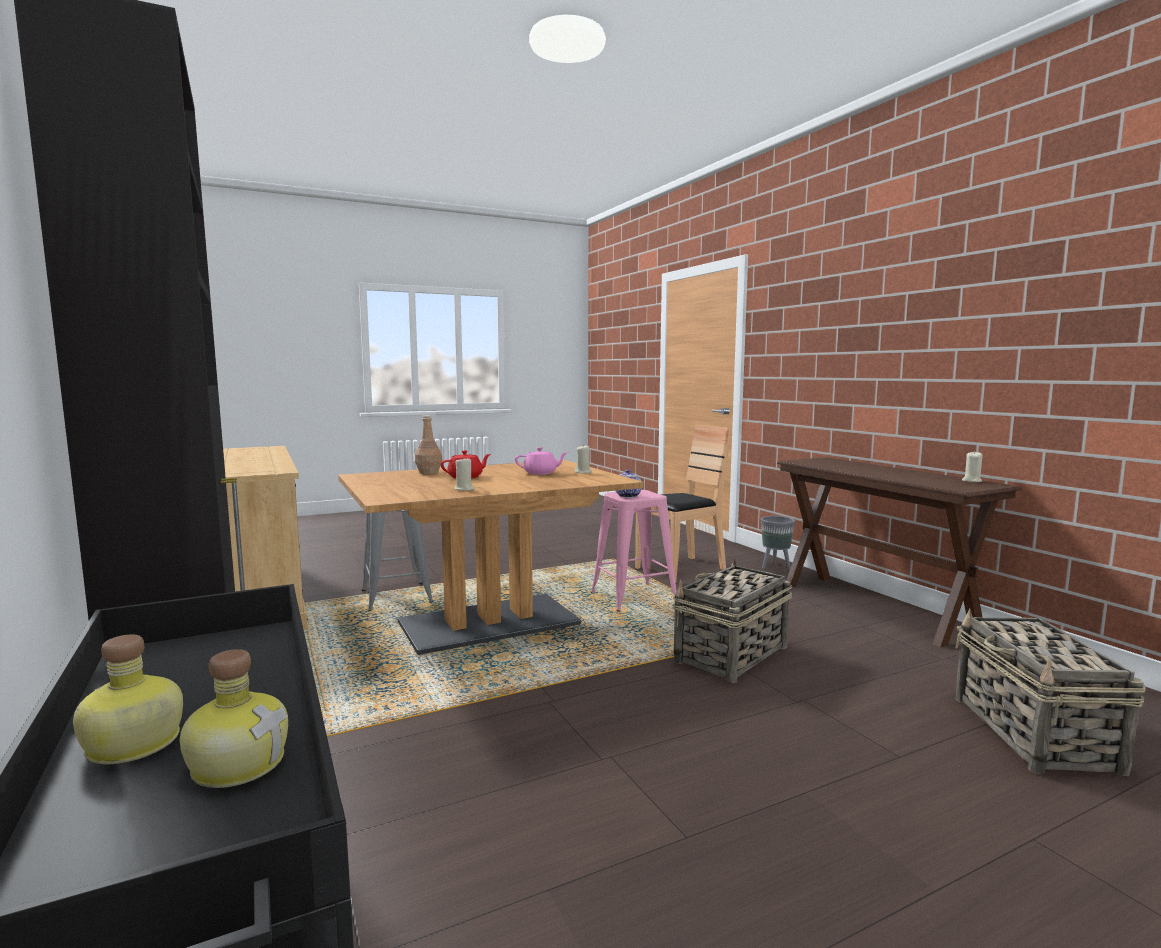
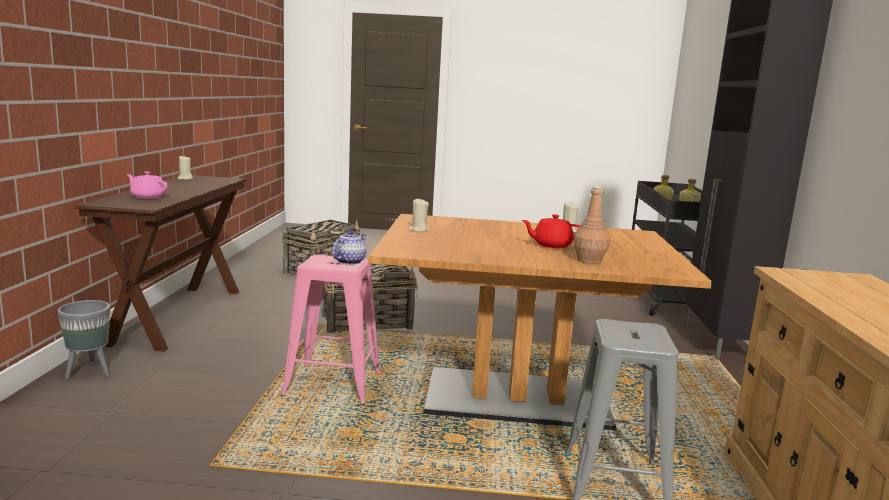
camera: 150 degrees left, 5 degrees up
(541, 473) = (463, 236): pink teapot -> pink teapot (148, 197)
(680, 569) = (188, 407): brown chair -> none

